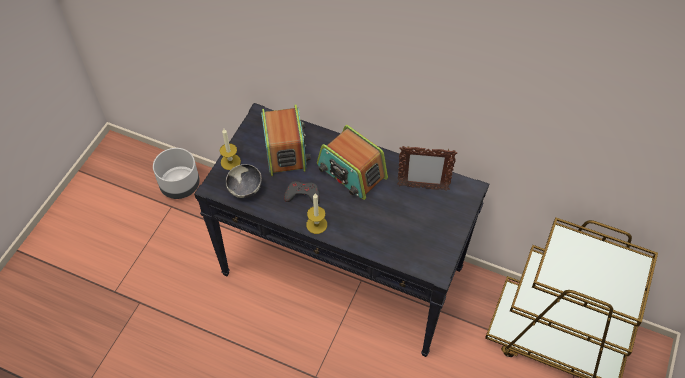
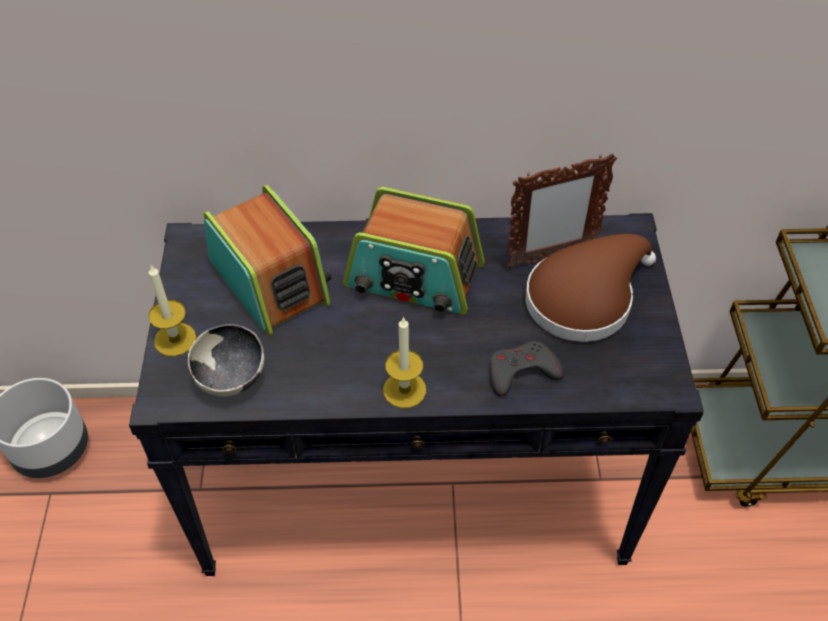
camera: 25 degrees left, 5 degrees down
(302, 195) = (347, 347): grey game controller -> grey game controller (521, 372)
(426, 214) = (584, 298): none -> brown hat

